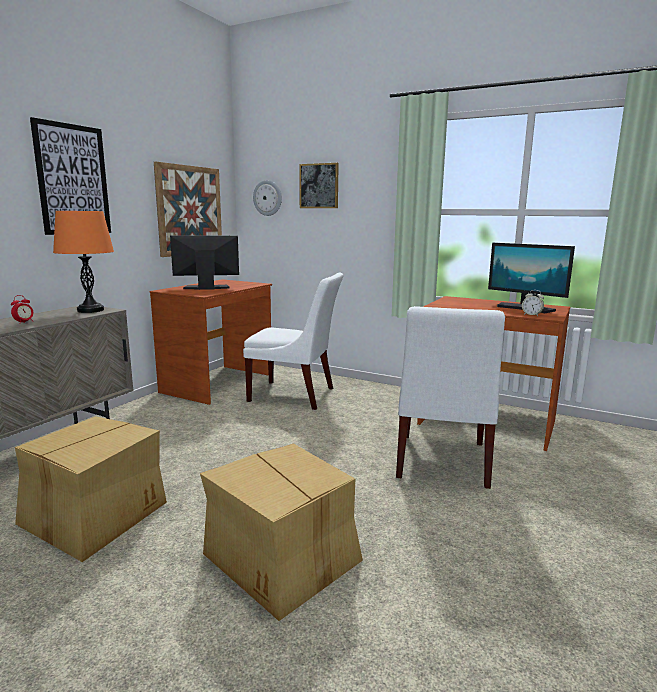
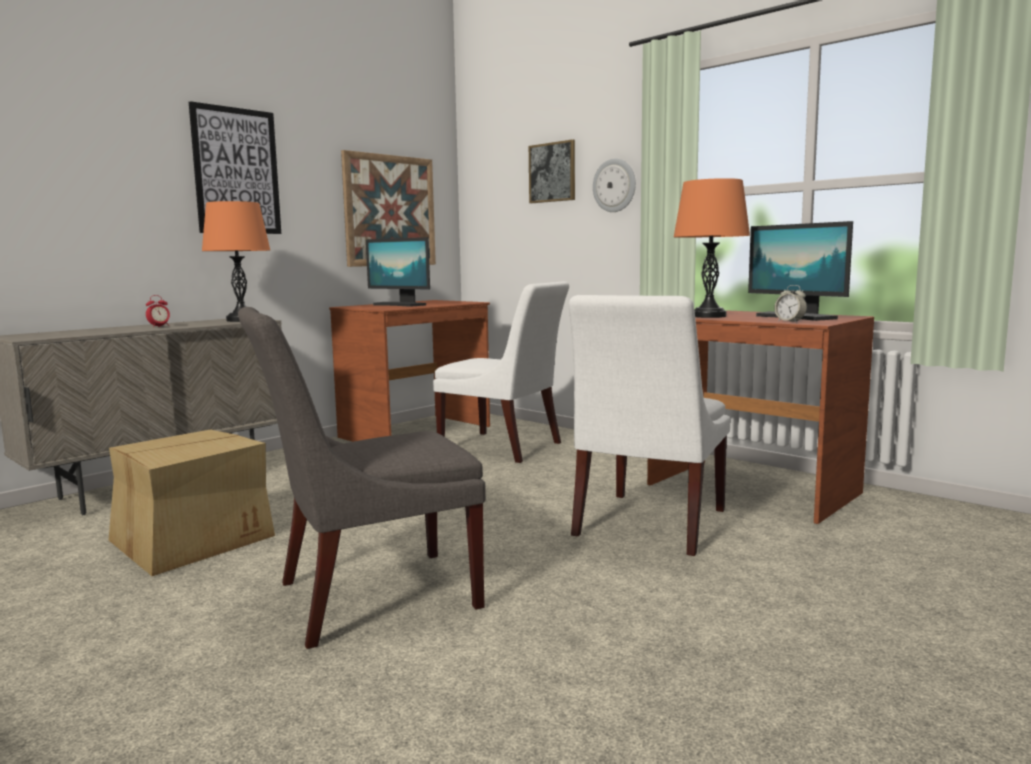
camera: 15 degrees right, 5 degrees down
(206, 288) = (400, 305): monitor -> monitor turned 150 degrees counterclockwise
(267, 198) = (493, 193): wall clock -> wall clock (614, 185)
(283, 559) = (368, 596): cardboard box -> grey chair
(465, 307) = (709, 316): none -> orange table lamp

